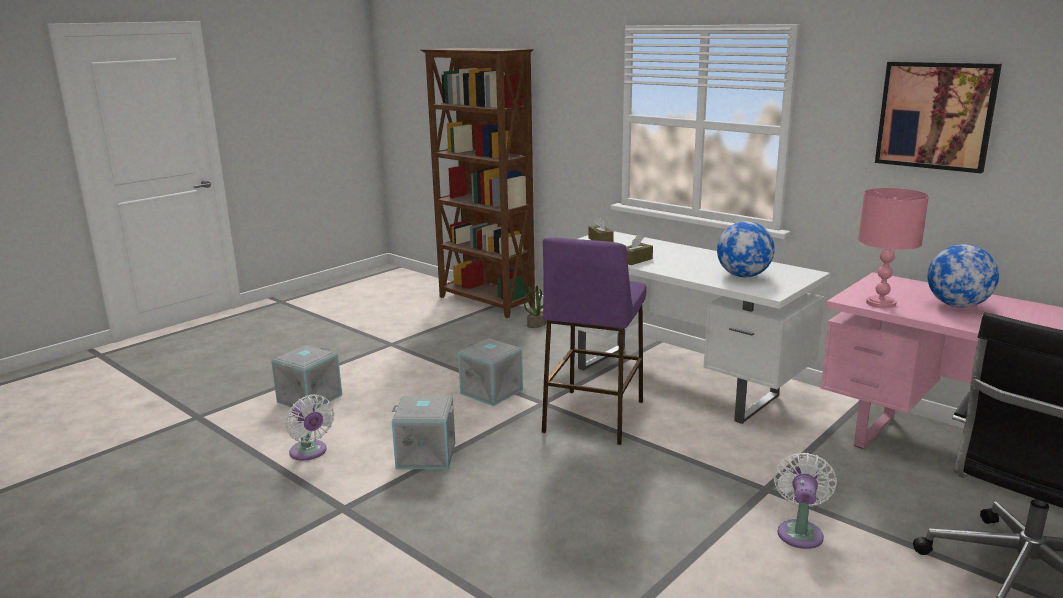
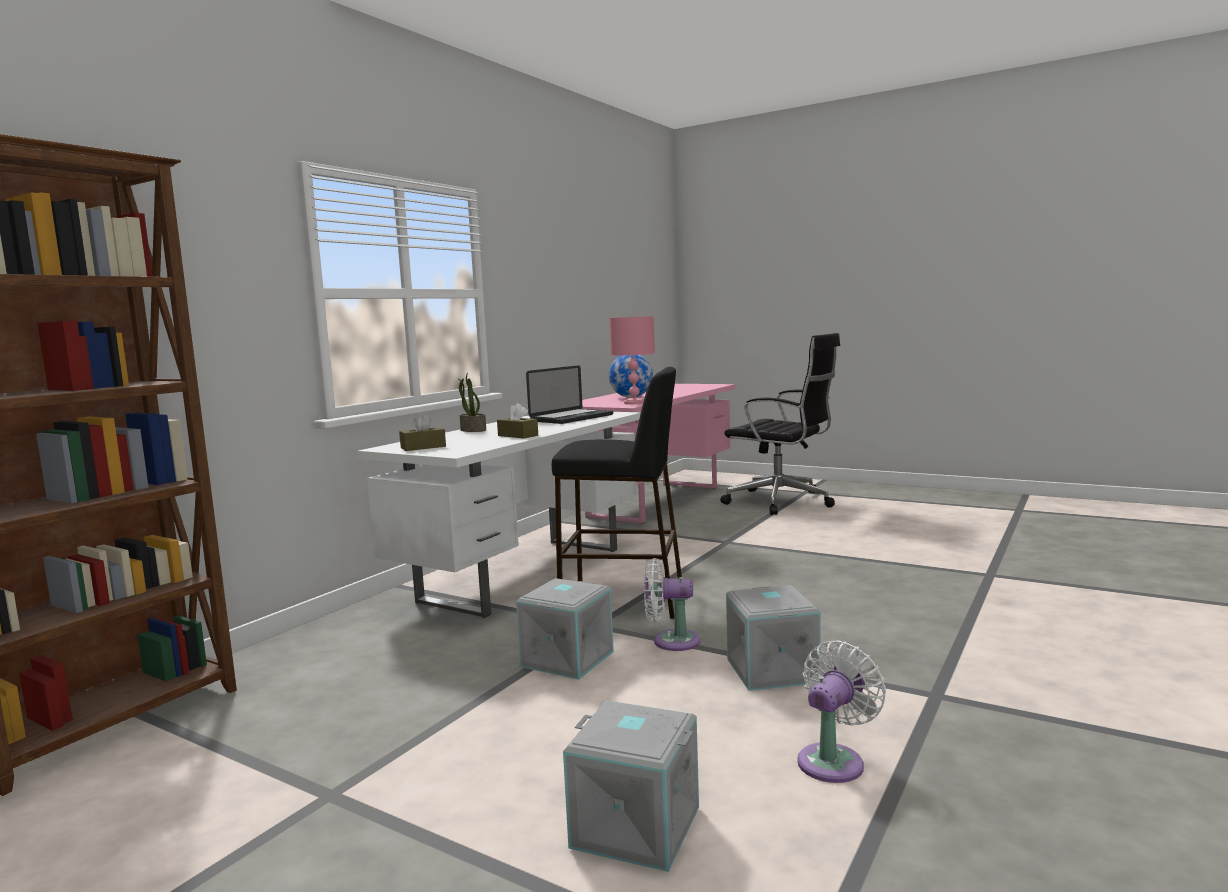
camera: 100 degrees left, 10 degrees down
(537, 324) = (289, 661): potted plant -> potted plant (472, 430)
(593, 416) = (624, 599): purple stool -> black stool
(743, 276) = (572, 418): globe -> laptop
(800, 531) = (777, 534): white fan -> white fan (671, 641)
(935, 115) = (558, 272): picture -> none

